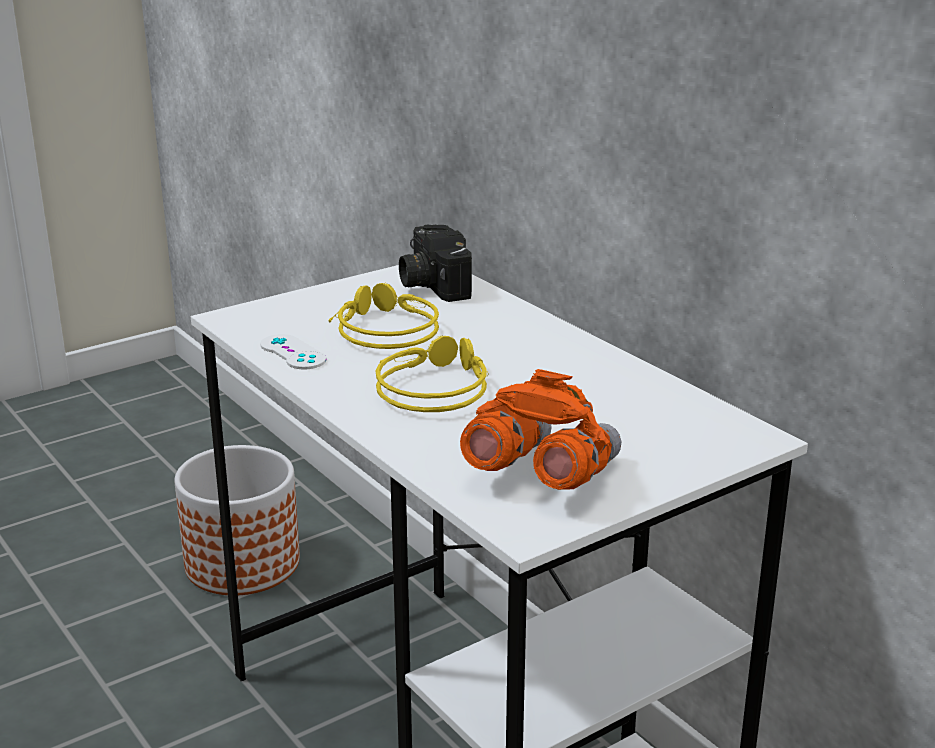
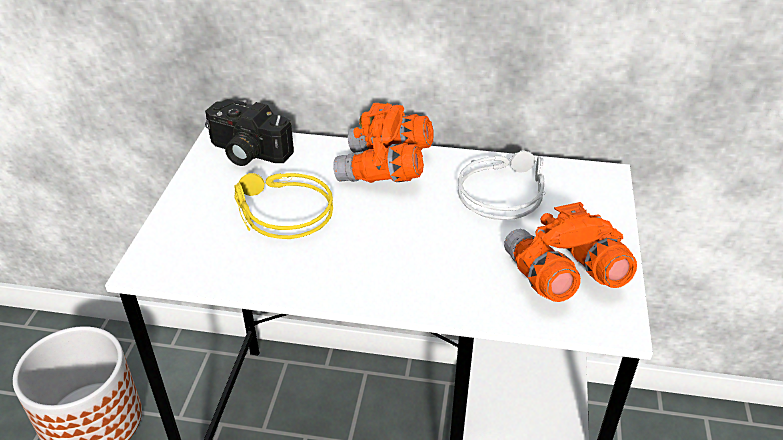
camera: 45 degrees left, 15 degrees up
(292, 352) = (250, 273): white game controller -> none
(432, 387) = (392, 245): yellow headphones -> none
(527, 340) = (385, 170): none -> orange binoculars
(612, 400) = (502, 191): none -> grey headphones

